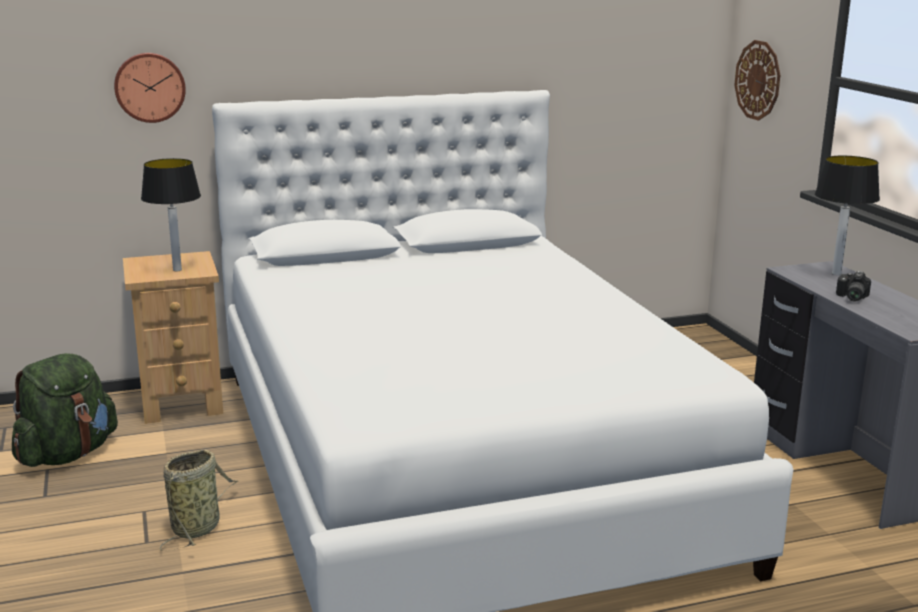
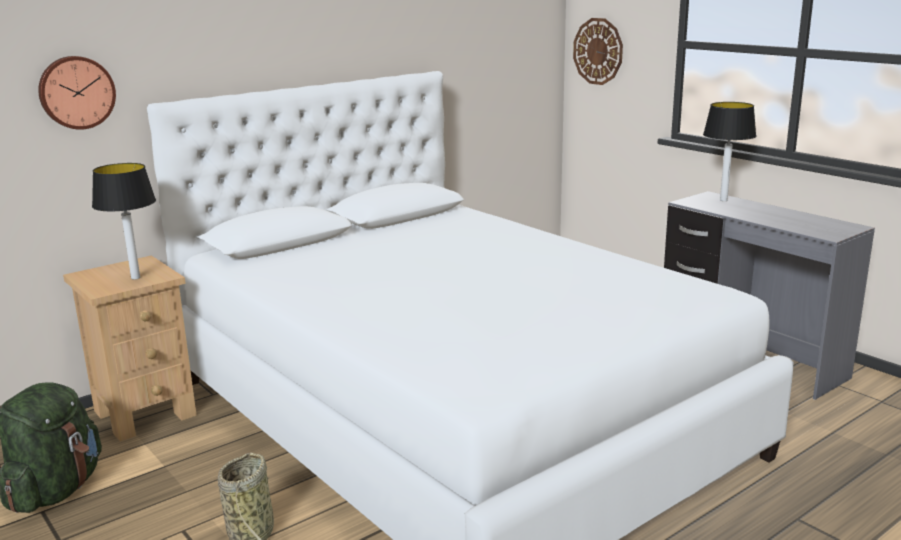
camera: 20 degrees left, 0 degrees up
(850, 297) = (756, 216): camera -> none

